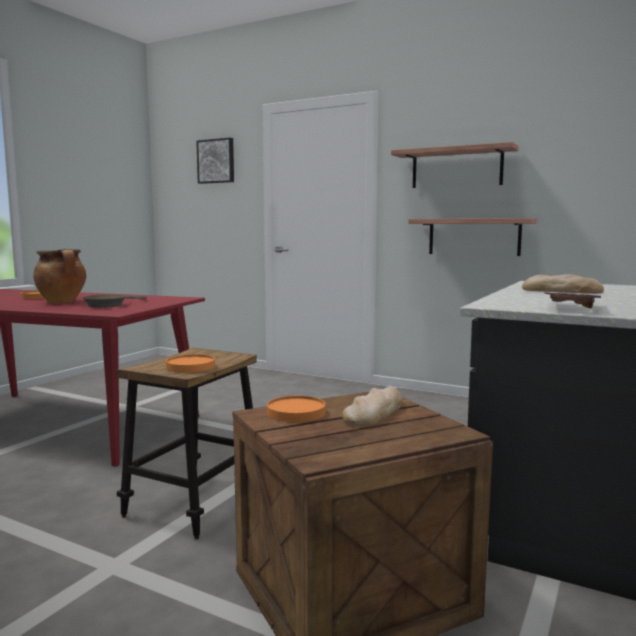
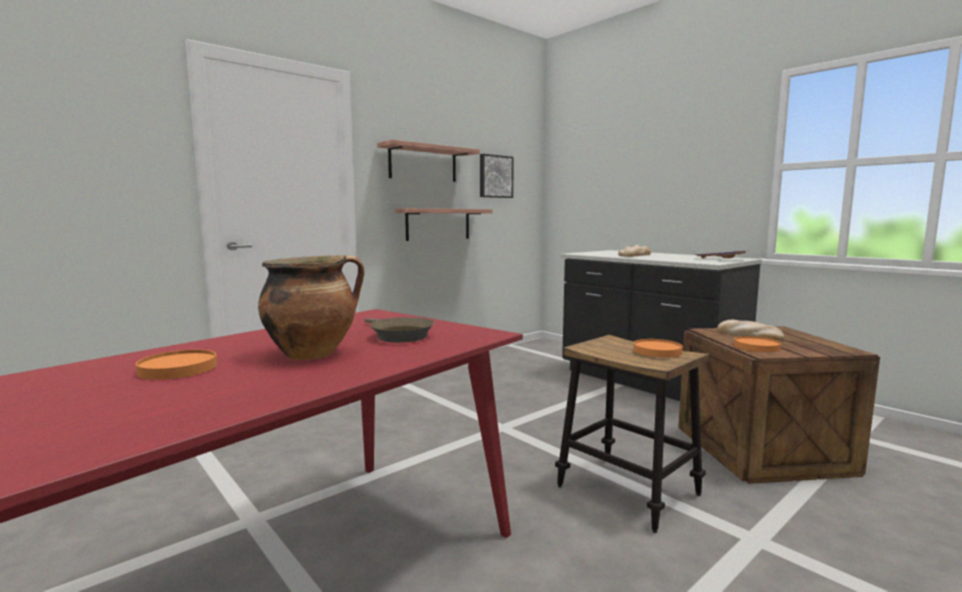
camera: 70 degrees left, 0 degrees up
(216, 161) = (87, 105): picture -> picture (495, 176)

